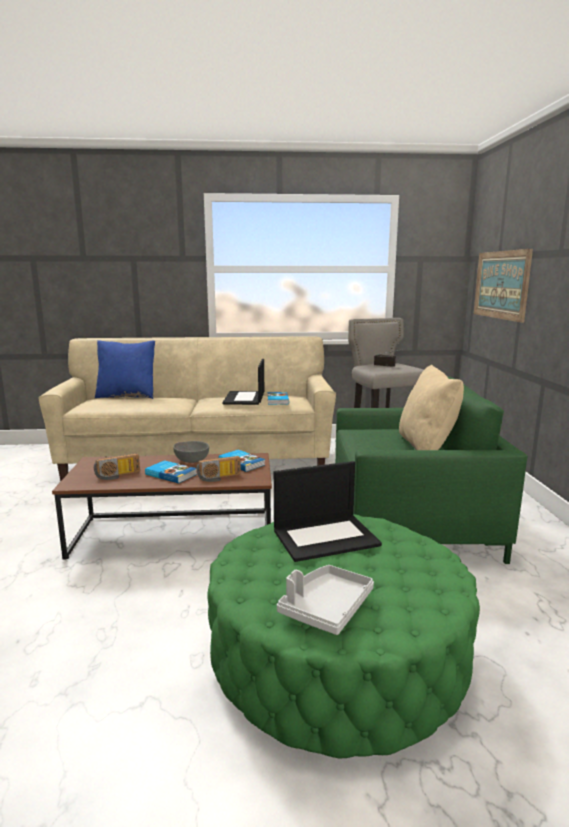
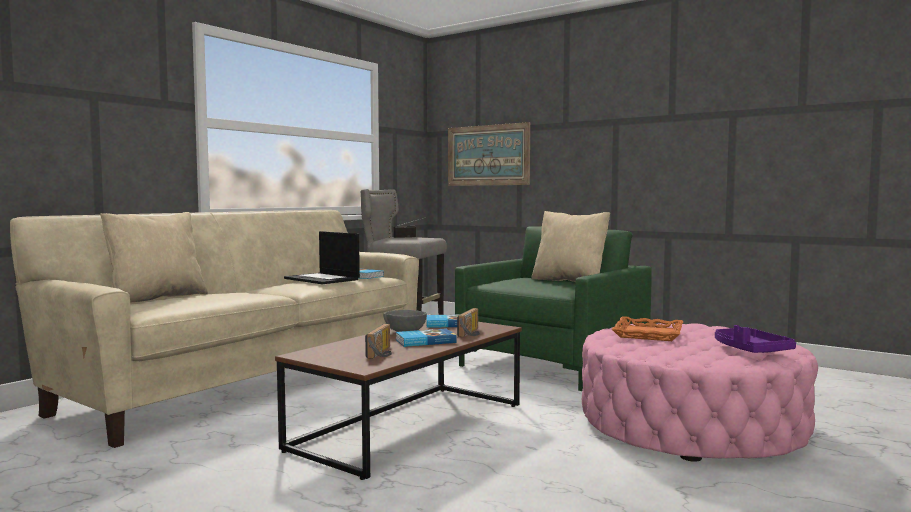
camera: 50 degrees left, 10 degrees down
(127, 396) = (156, 298): blue pillow -> beige pillow
(326, 537) = (647, 334): laptop -> orange tray
(326, 608) = (749, 350): grey tray -> purple tray
(337, 654) = (690, 425): green ottoman -> pink ottoman

